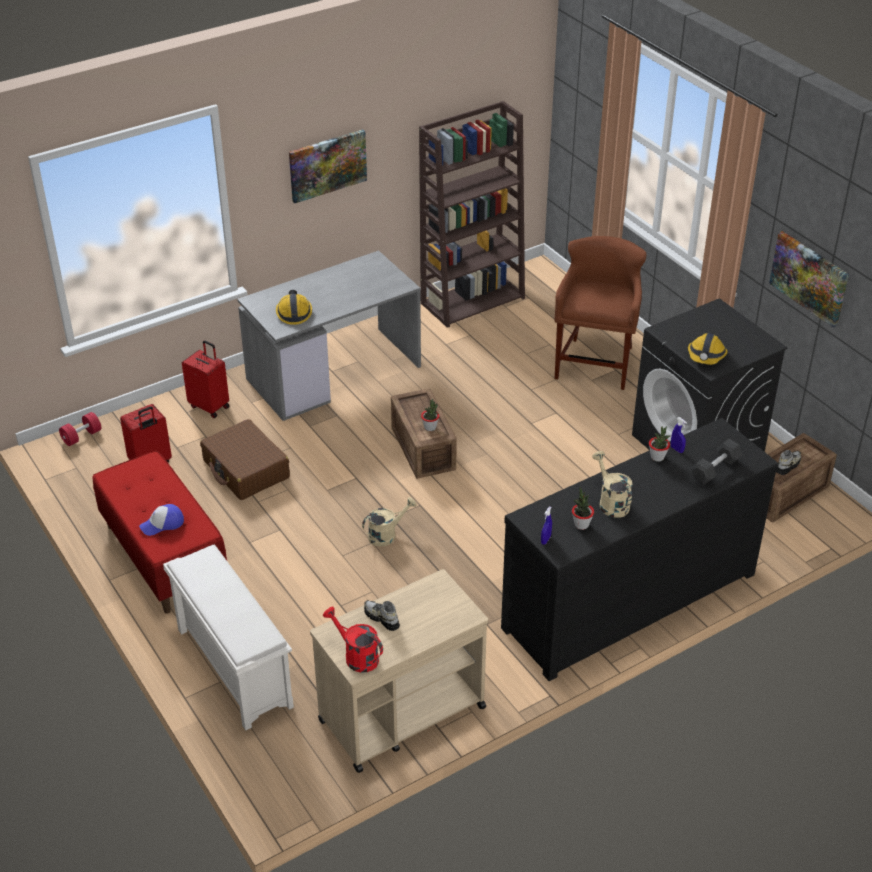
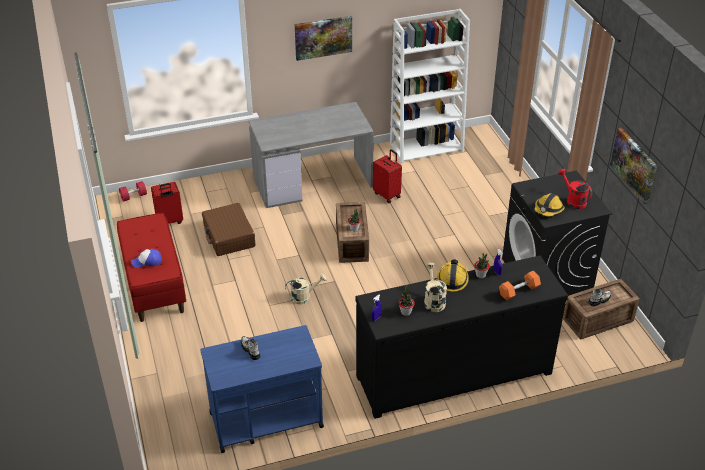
camera: 15 degrees right, 0 degrees up
(210, 406) = (222, 190): red suitcase -> red suitcase (387, 195)
(232, 667) = (168, 365): white shoe rack -> none
(294, 312) = (281, 135): hard hat -> hard hat (452, 279)
(356, 656) = (223, 372): red watering can -> red watering can (573, 200)
(401, 714) = (265, 419): beige cart -> blue cart
(473, 300) = (427, 147): brown bookcase -> white bookcase
(595, 364) = (495, 205): brown stool -> none
(715, 469) = (519, 291): grey dumbbell -> orange dumbbell

